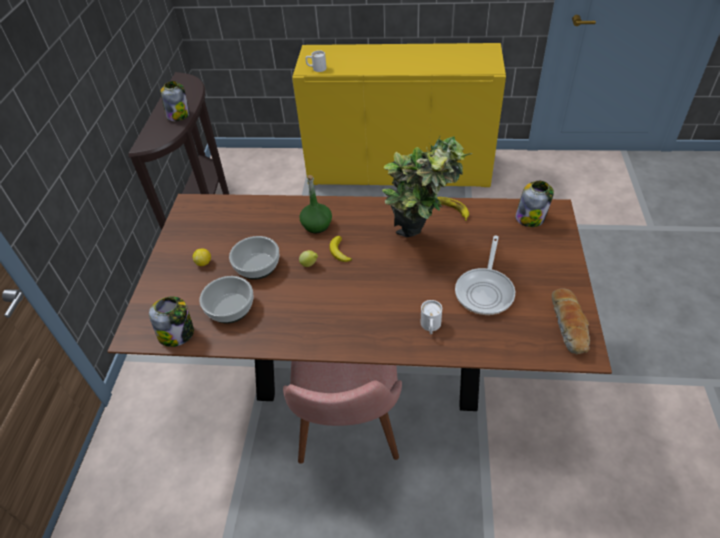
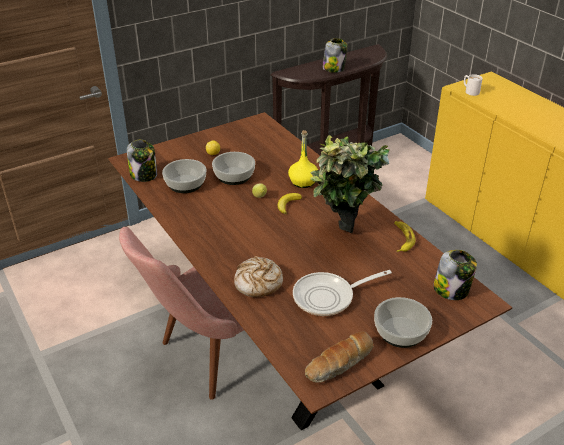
camera: 50 degrees right, 10 degrees down
(317, 225) = (303, 182): green bottle -> yellow bottle
(430, 327) = (258, 283): white mug -> bread
(557, 271) = (401, 332): none -> bowl

